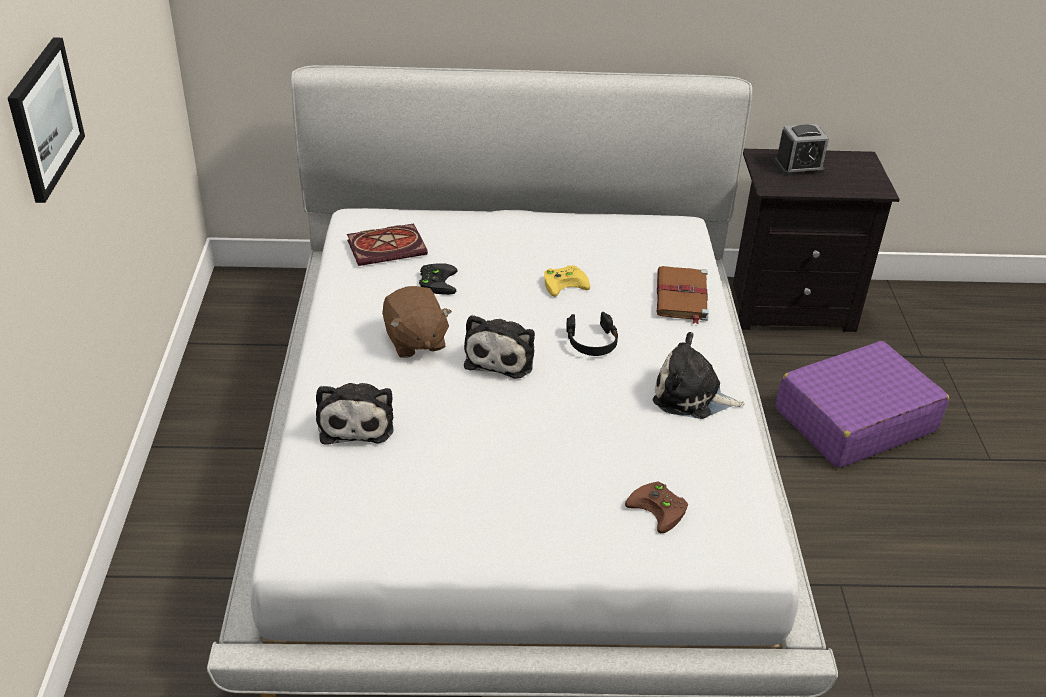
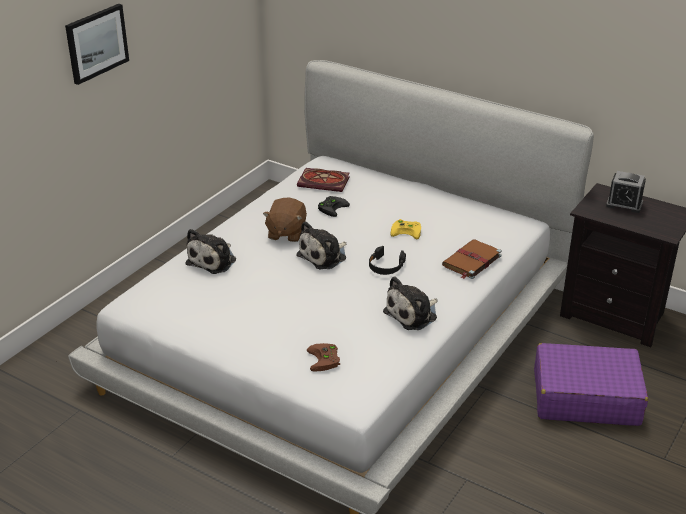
camera: 35 degrees right, 5 degrees down
(691, 396) = (413, 314): plush toy -> plush toy turned 90 degrees counterclockwise

